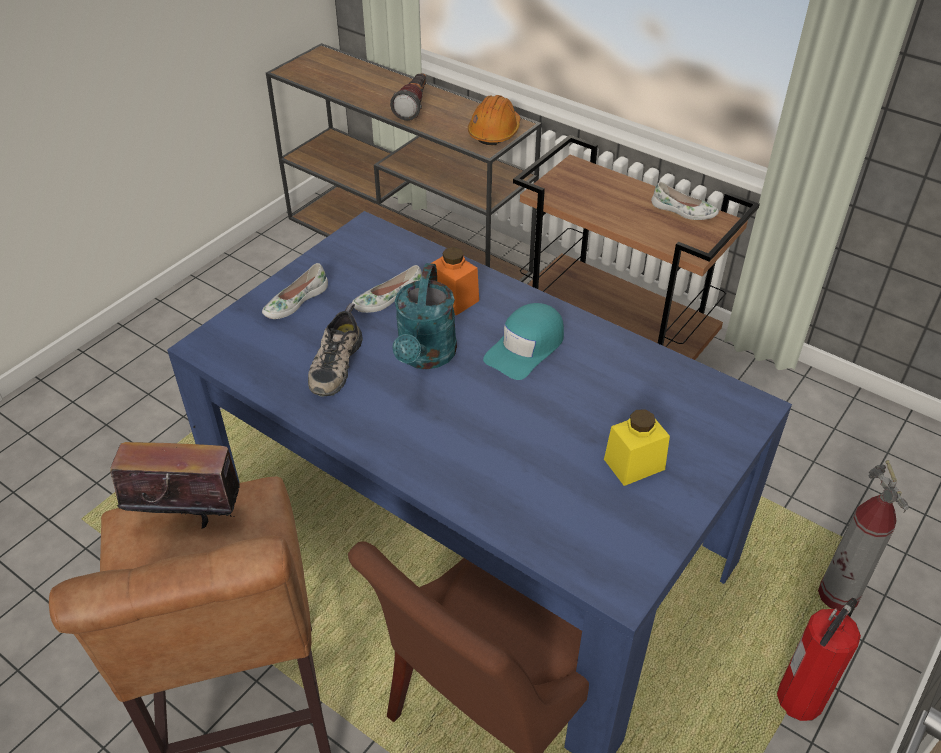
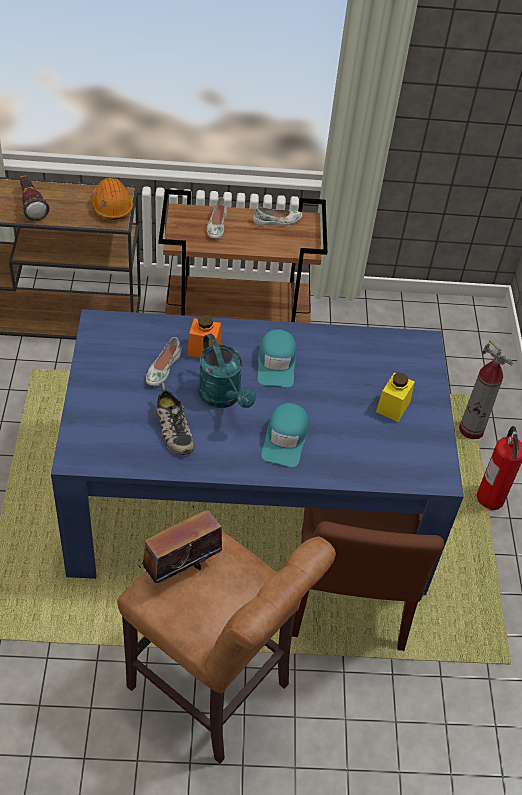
camera: 40 degrees left, 5 degrees up
(295, 301) = (103, 398): white shoe -> white shoe (216, 225)
(454, 435) = (285, 439): none -> turquoise cap

